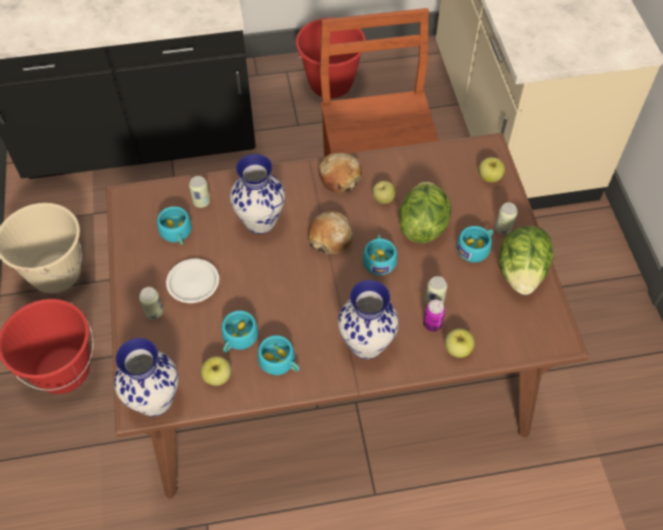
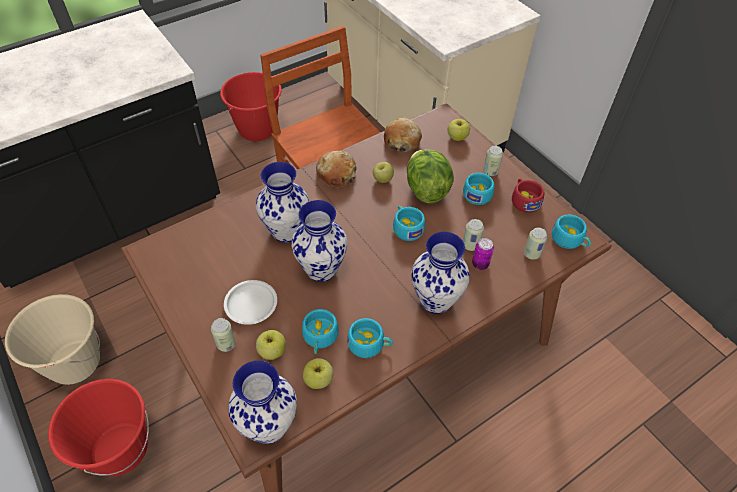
camera: 25 degrees left, 5 degrees down
(177, 234) = (213, 267): turquoise cup -> turquoise cup (569, 240)
(201, 202) = (223, 232): can -> can (531, 254)
(274, 272) = (322, 268): none -> vase
(330, 237) = (355, 224): bread -> bread (402, 140)
(457, 349) = (512, 276): apple -> apple (272, 351)
(521, 273) = (524, 200): lettuce -> red cup

